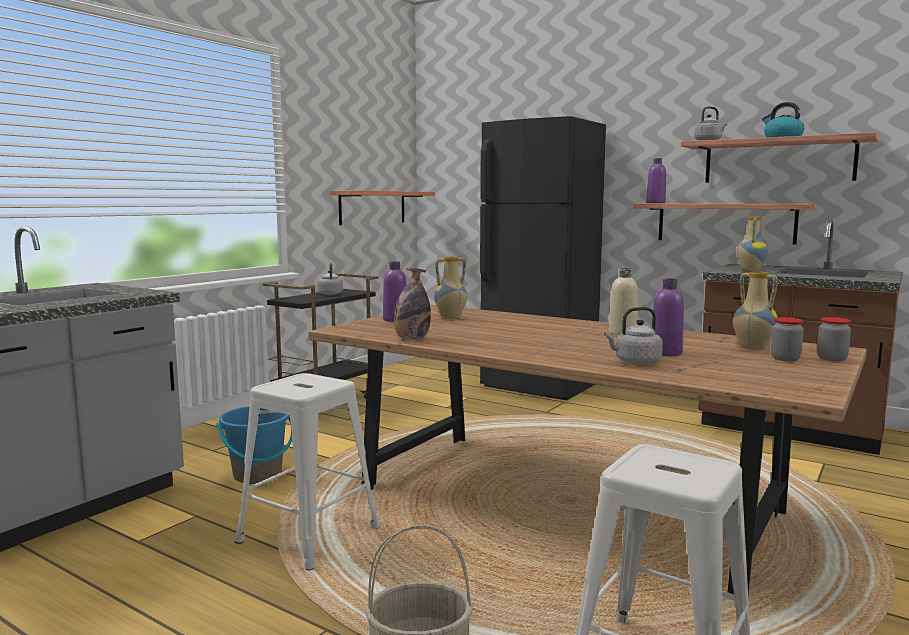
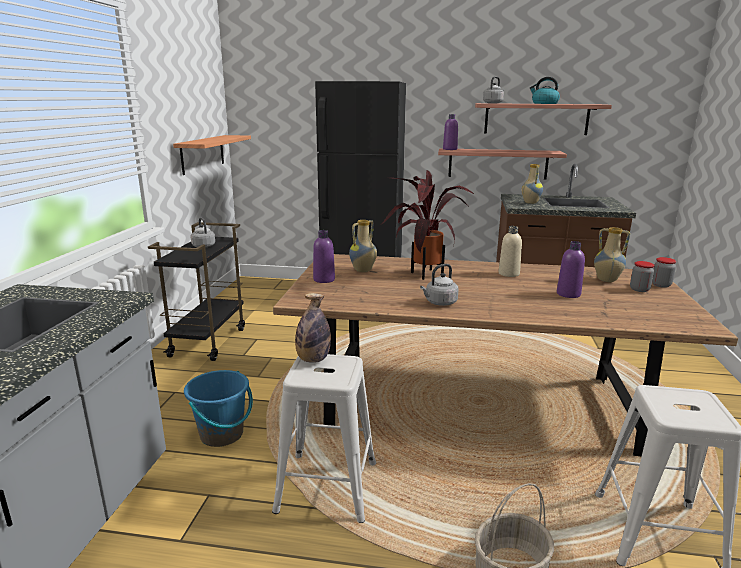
camera: 25 degrees left, 10 degrees up
(412, 339) = (378, 306): bottle -> bottle (313, 359)
(513, 325) = (423, 274): none -> potted plant
(635, 362) = (567, 309): grey kettle -> grey kettle (439, 303)

